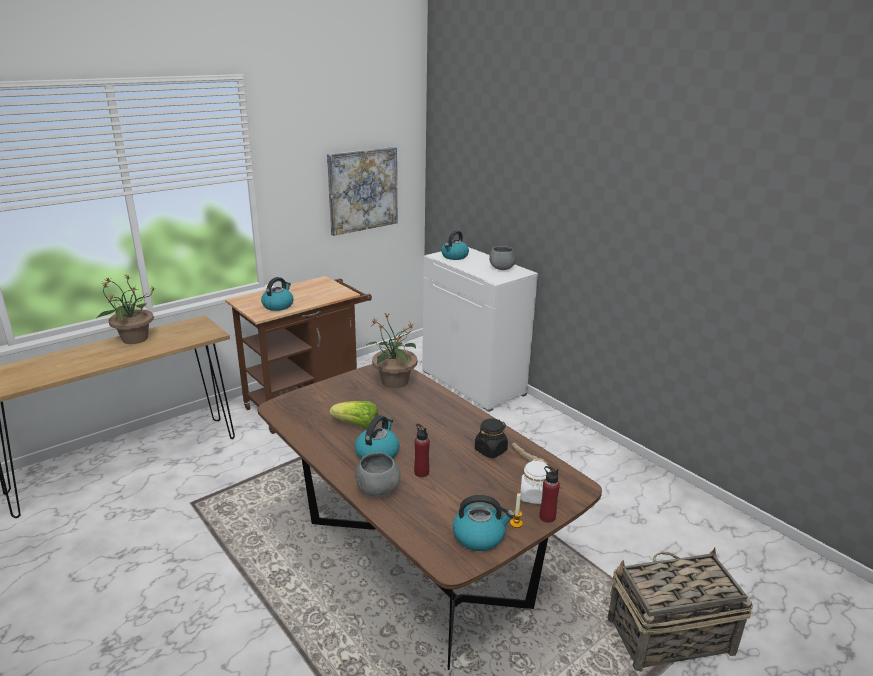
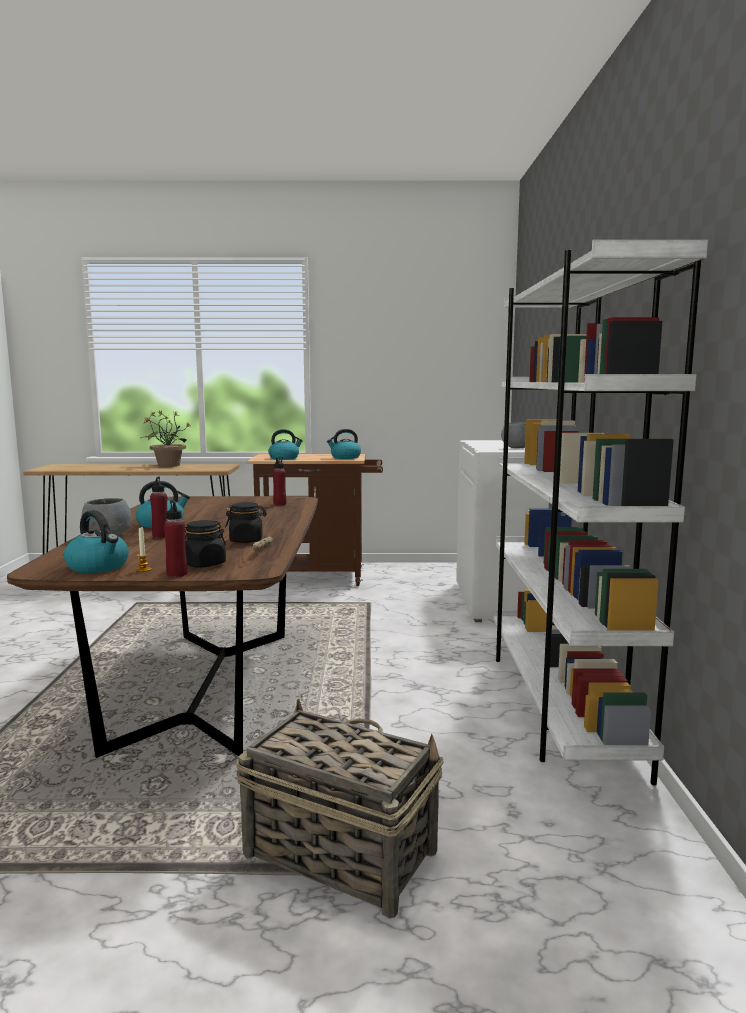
camera: 40 degrees right, 15 degrees down
(357, 425) = (188, 513): lettuce -> none
(362, 190) = (428, 378): picture -> none
(394, 382) = (280, 504): potted plant -> red bottle
(454, 256) = (488, 442): kettle -> kettle (345, 457)
(534, 496) = (203, 564): white jar -> black jar
(621, 467) = (558, 704): none -> white bookcase

